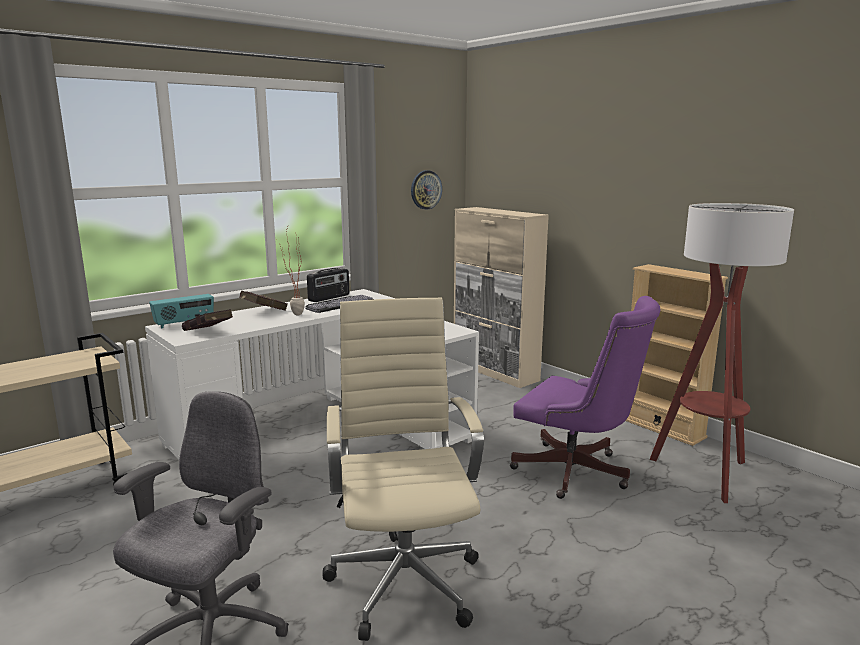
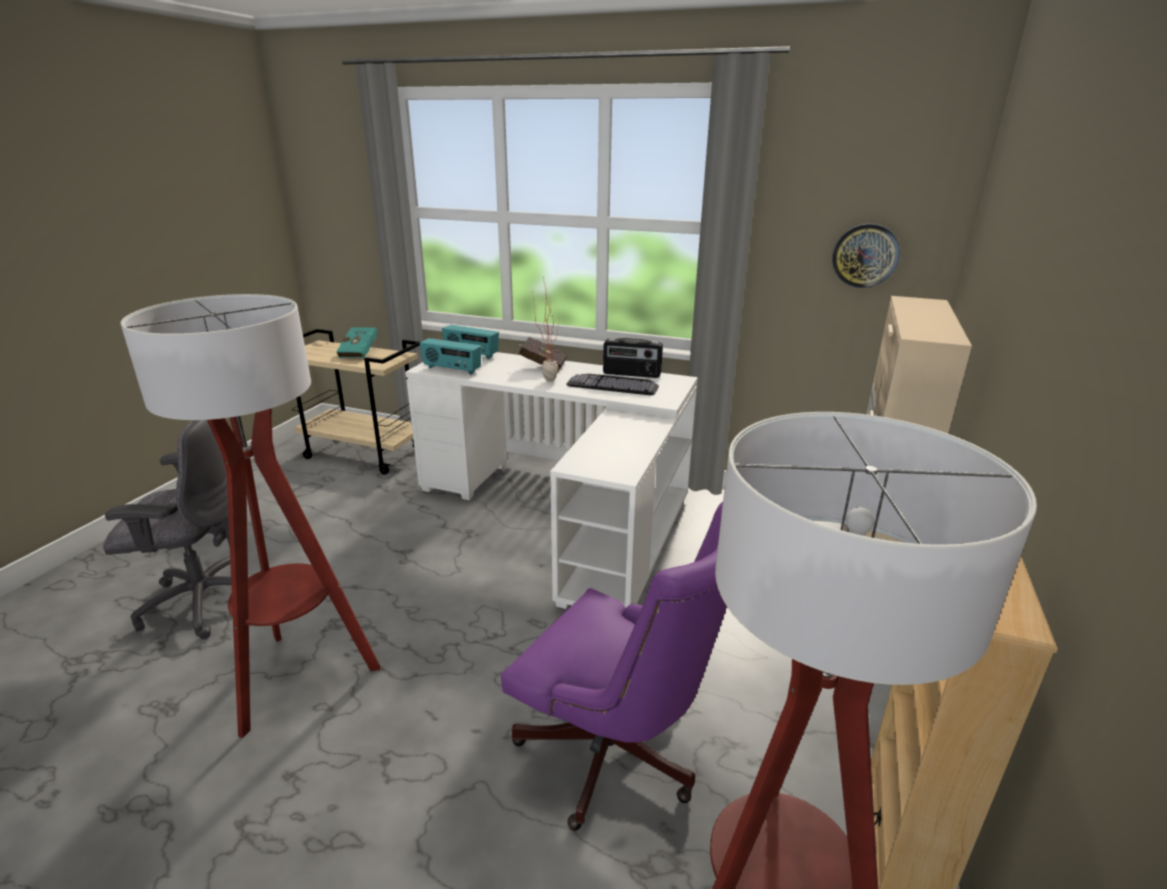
camera: 60 degrees right, 10 degrees up
(38, 364) = (360, 352): none -> turquoise book
(209, 333) = (452, 370): red book -> radio
(404, 579) = (300, 677): beige office chair -> floor lamp
(577, 473) = (617, 757): purple office chair -> purple office chair turned 60 degrees counterclockwise

